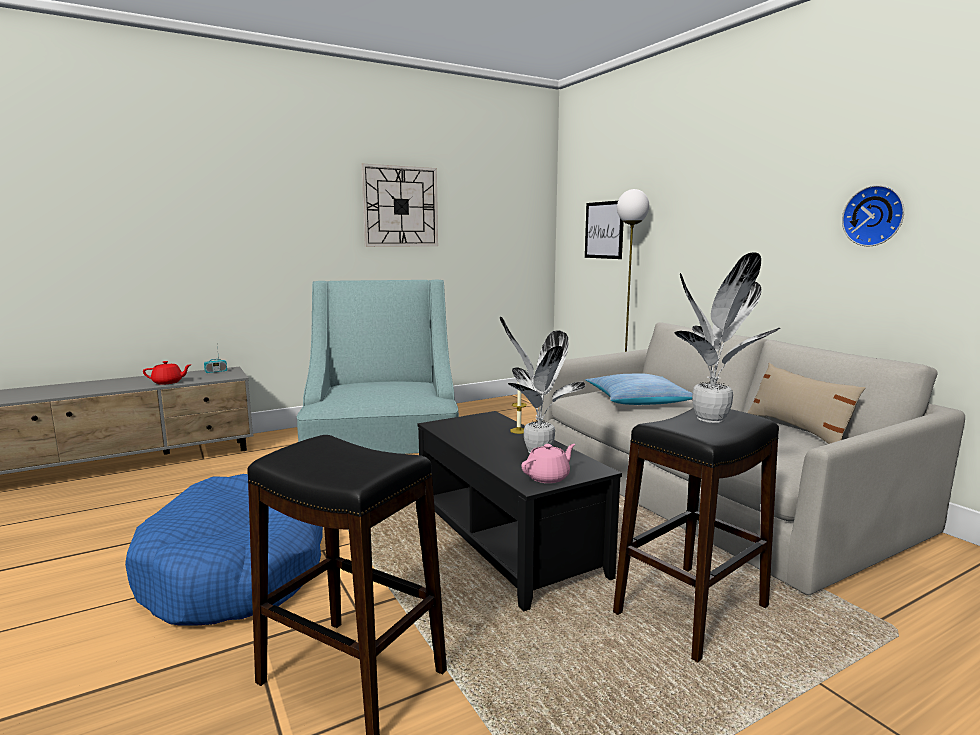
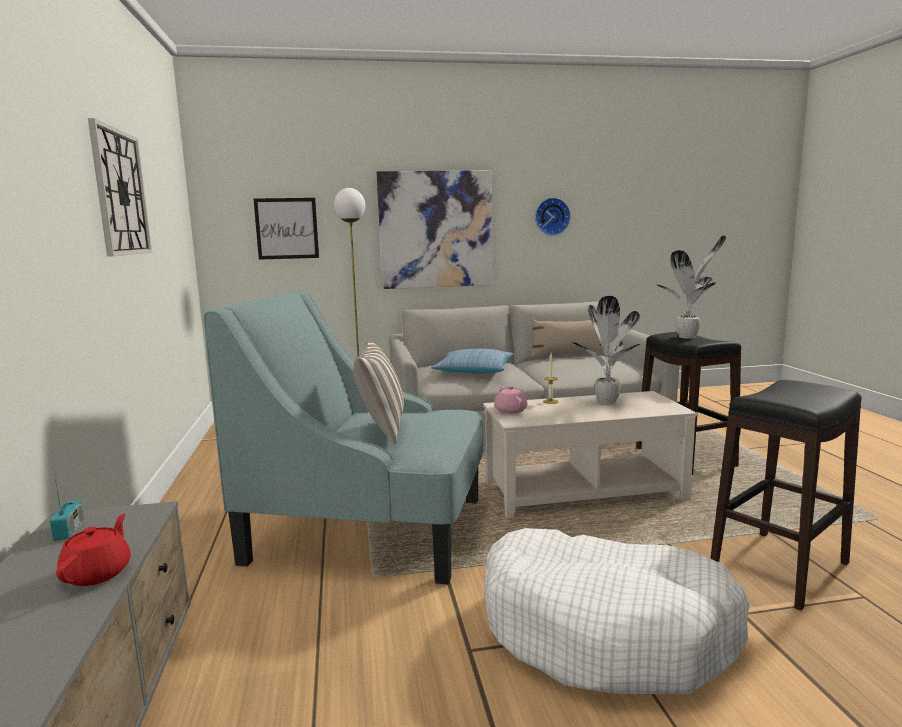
camera: 70 degrees left, 0 degrees up
(236, 570) = (606, 631): blue dog bed -> white dog bed
(363, 387) = (381, 429): none -> pillow
(507, 542) = (583, 492): black coffee table -> beige coffee table
(548, 477) = (662, 405): pink teapot -> pink teapot (510, 410)
(719, 233) = (435, 230): none -> picture

